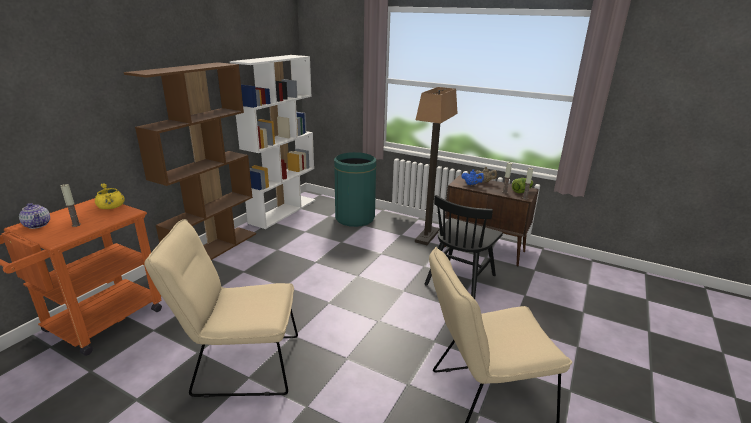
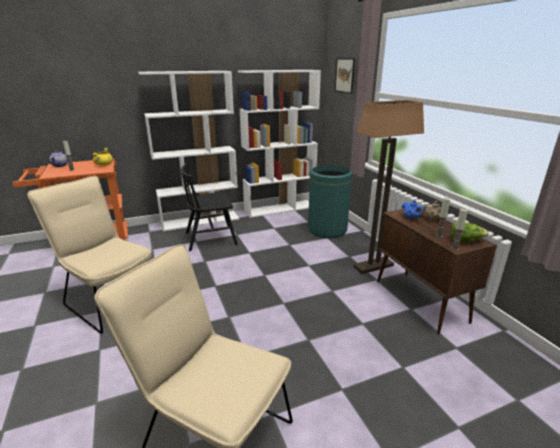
camera: 40 degrees right, 0 degrees up
(213, 249) = (200, 221): brown bookcase -> white bookcase
(335, 61) = (344, 75): none -> picture
(460, 279) = (350, 317): black chair -> black chair (211, 238)

